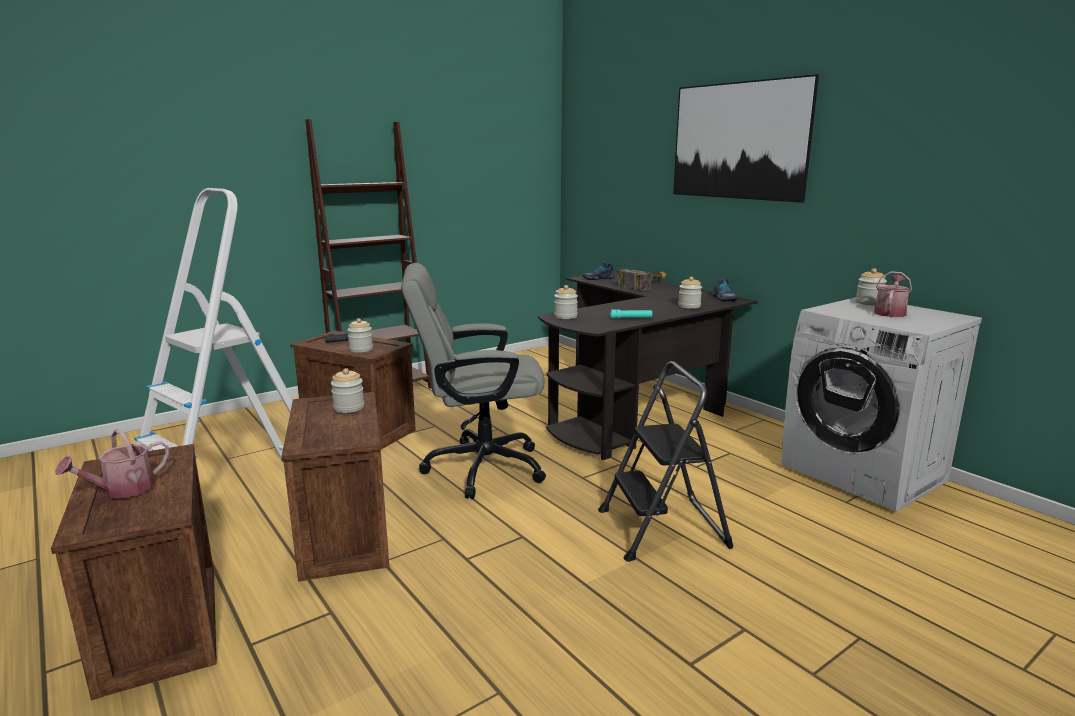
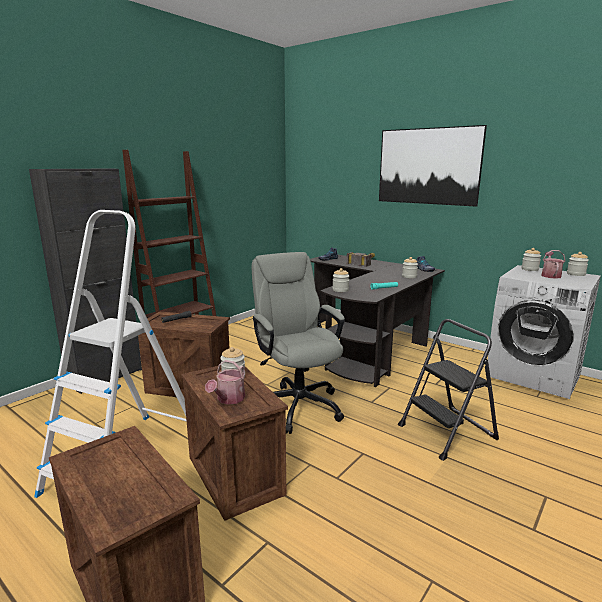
camera: 15 degrees left, 0 degrees up
(122, 490) = (112, 481): watering can -> watering can (228, 399)
(270, 410) = (105, 377): none -> black cabinet
(361, 349) = (195, 326): jar -> jar (576, 274)
(478, 469) = (296, 405): grey office chair -> grey office chair turned 90 degrees clockwise

